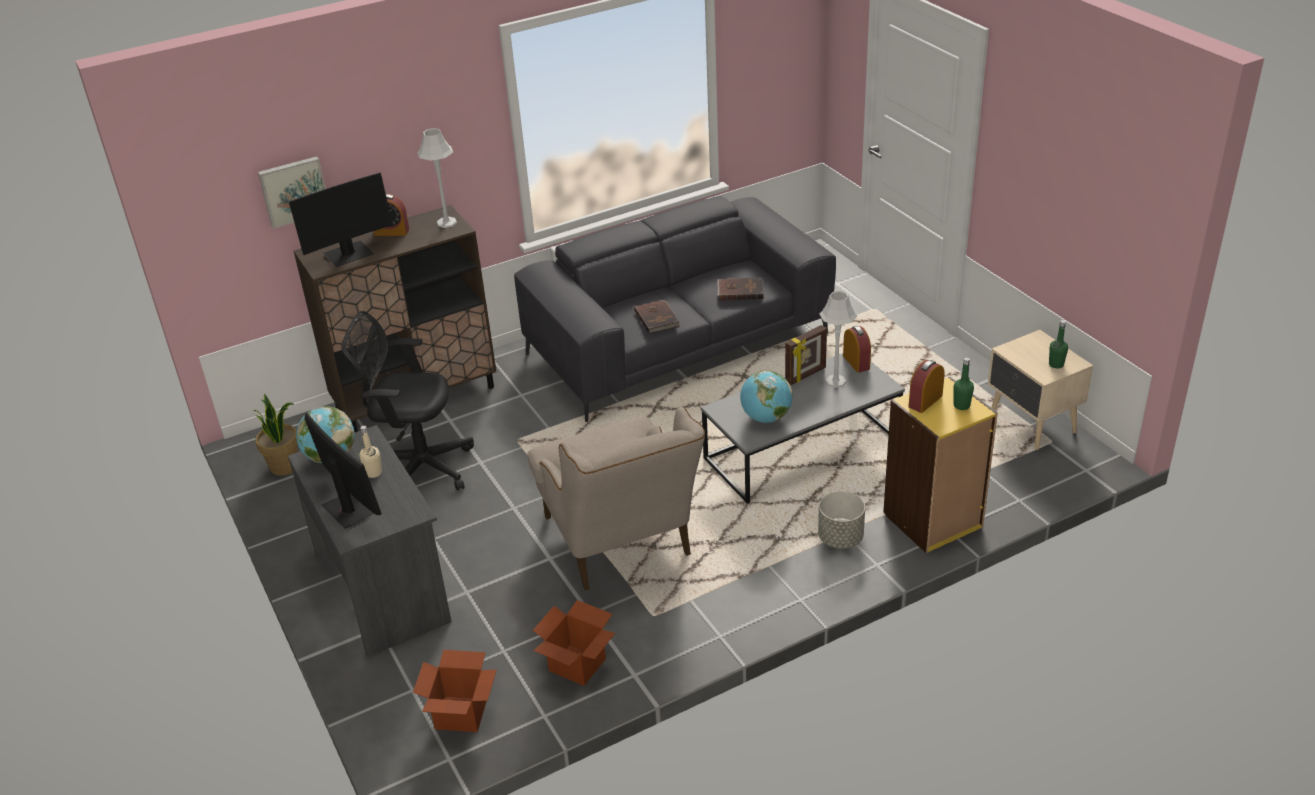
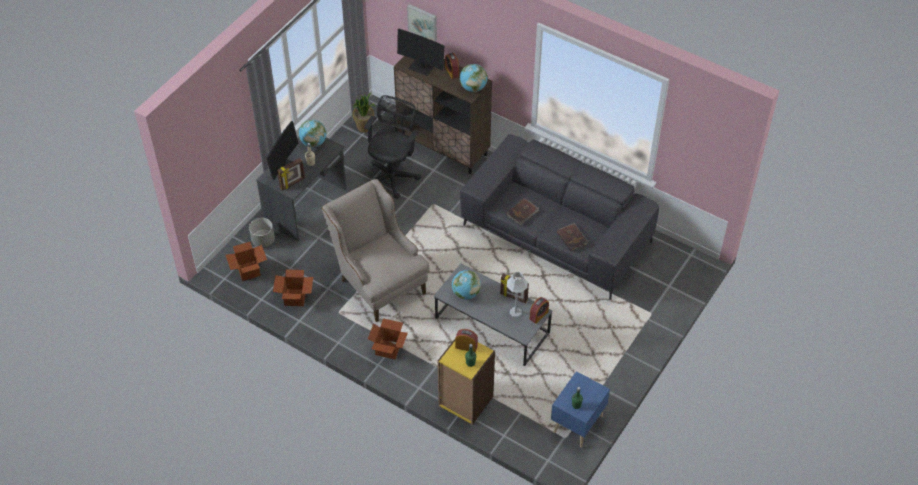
camera: 60 degrees right, 15 degrees up
(398, 508) = (292, 183): none -> picture frame
(419, 466) = (392, 176): black office chair -> black office chair turned 45 degrees clockwise
(446, 222) = (473, 88): grey table lamp -> globe
(622, 546) = (378, 281): beige armchair -> beige armchair turned 105 degrees clockwise
(775, 577) = (388, 349): none -> cardboard box
(840, 538) = (430, 366): grey planter -> grey planter (263, 240)
(1032, 424) = (576, 424): beige nightstand -> blue nightstand

